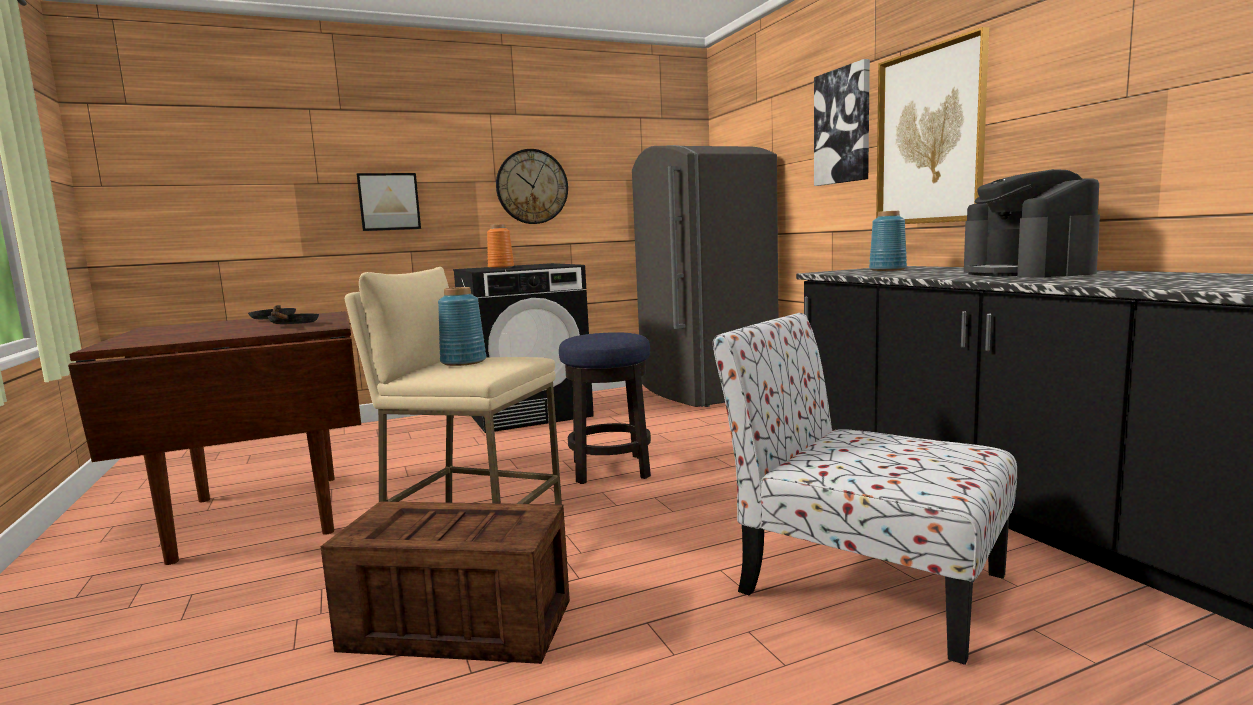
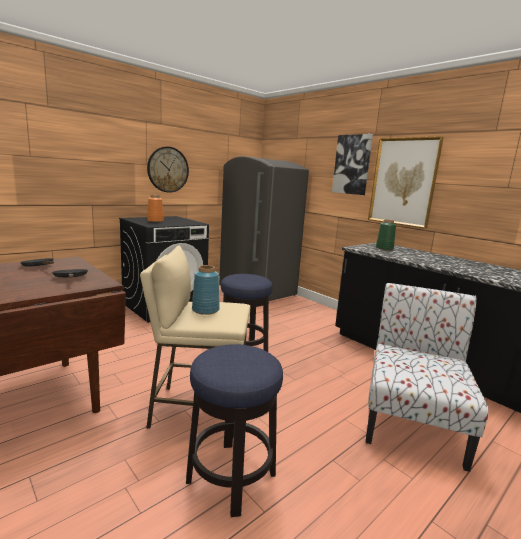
camera: 20 degrees left, 5 degrees up
(389, 202) = (79, 172): picture -> none
(454, 625) = (231, 477): crate -> stool
(864, 582) = (412, 420): chair -> chair turned 90 degrees clockwise
(888, 269) = (384, 248): blue vase -> green vase
(1026, 273) = (460, 263): coffee machine -> none

